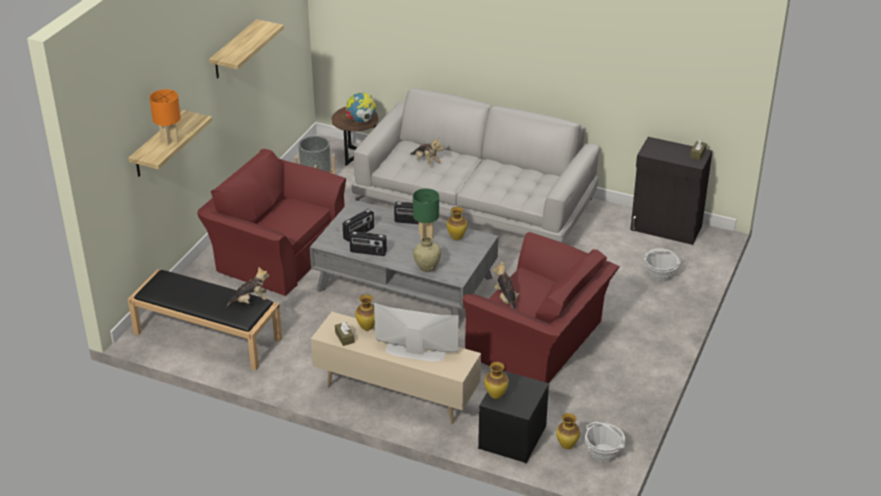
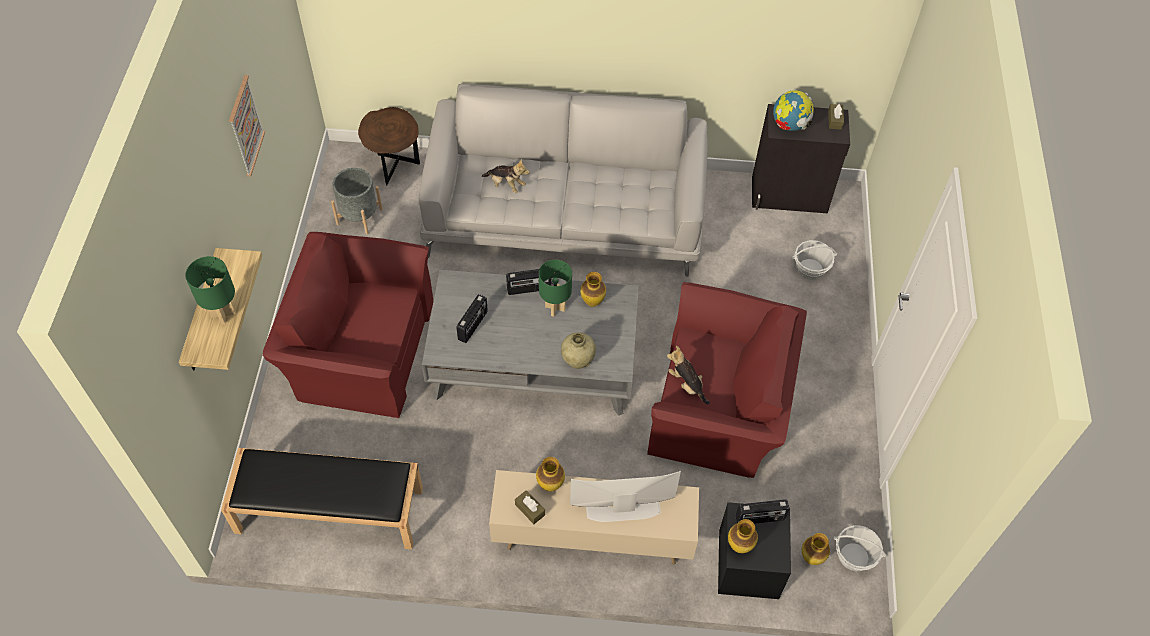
camera: 20 degrees left, 20 degrees up
(169, 141) = (223, 314): orange table lamp -> green table lamp
(234, 50) = (245, 126): shelf -> picture
(250, 301) = (383, 474): plush toy -> none
(361, 121) = (398, 133): globe -> globe (789, 125)
(368, 252) = (497, 354): radio -> radio (760, 519)

